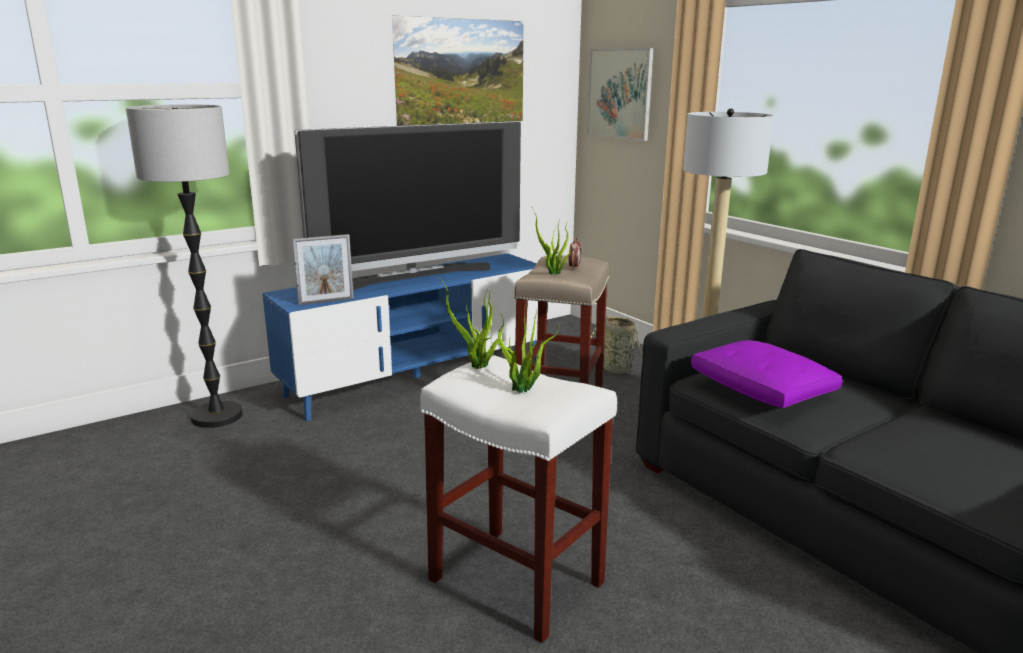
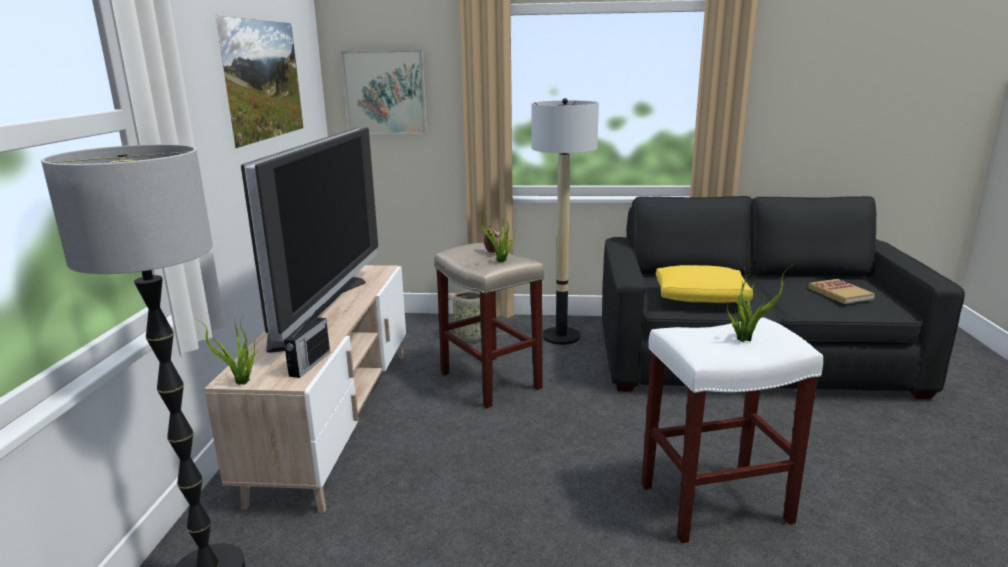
camera: 50 degrees left, 0 degrees up
(326, 301) = (309, 364): picture frame -> radio
(418, 377) = (337, 418): blue tv stand -> beige tv stand
(477, 366) = (689, 338): potted plant -> potted plant (242, 383)
(760, 389) = (699, 297): purple pillow -> yellow pillow
(967, 463) = (840, 294): none -> book

